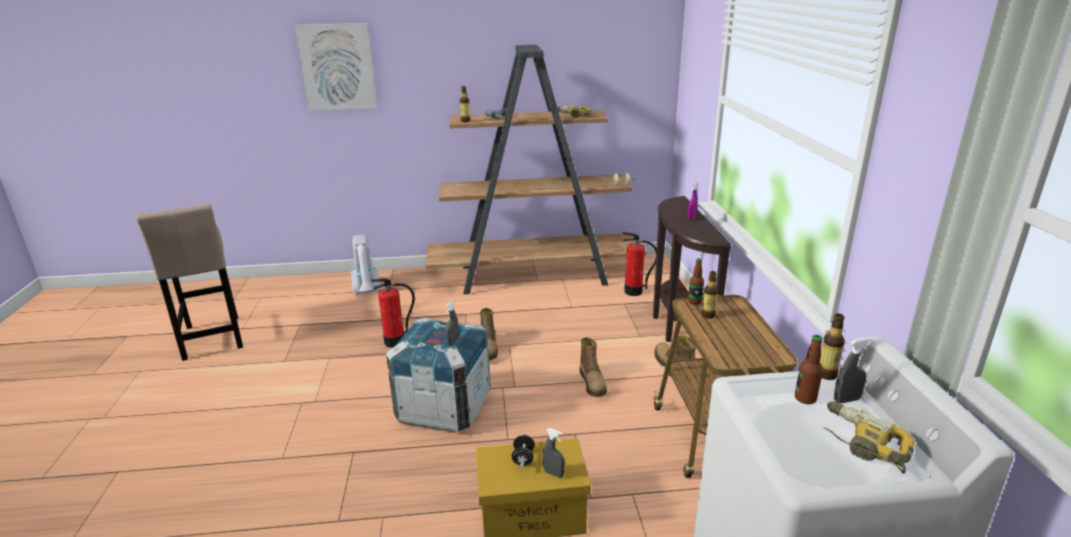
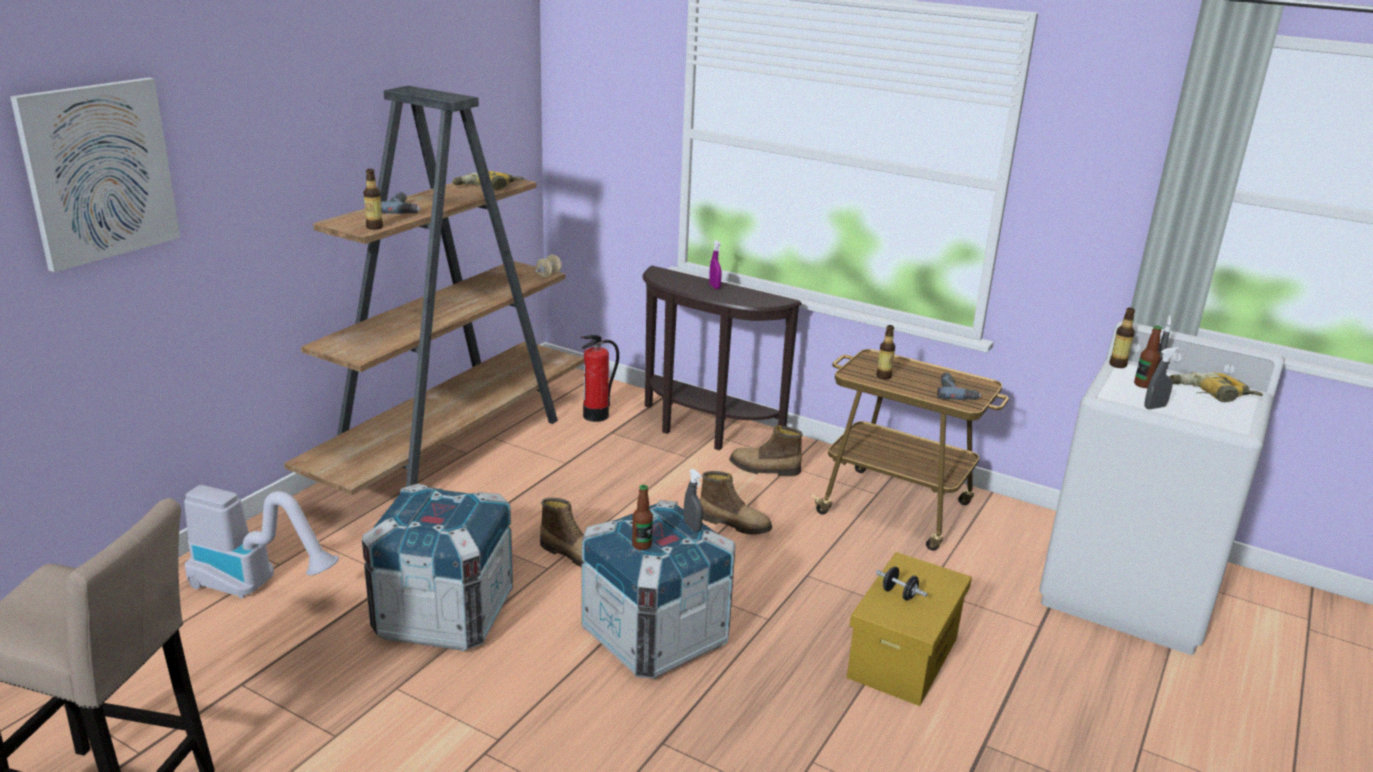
camera: 55 degrees left, 0 degrees up
(395, 342) = (444, 615): fire extinguisher -> crate
(553, 473) = (938, 587): grey spray bottle -> grey spray bottle (1155, 407)
(694, 301) = (853, 369): bottle -> bottle (642, 545)
(739, 349) = (956, 392): none -> power drill

